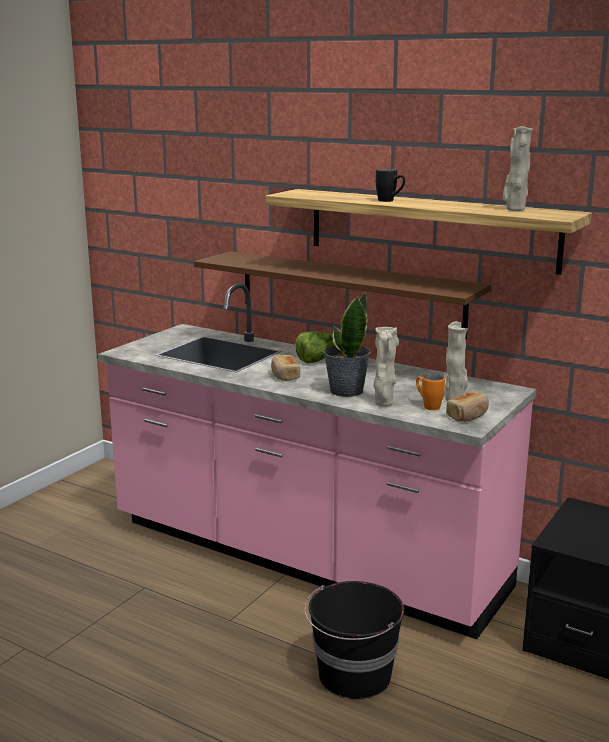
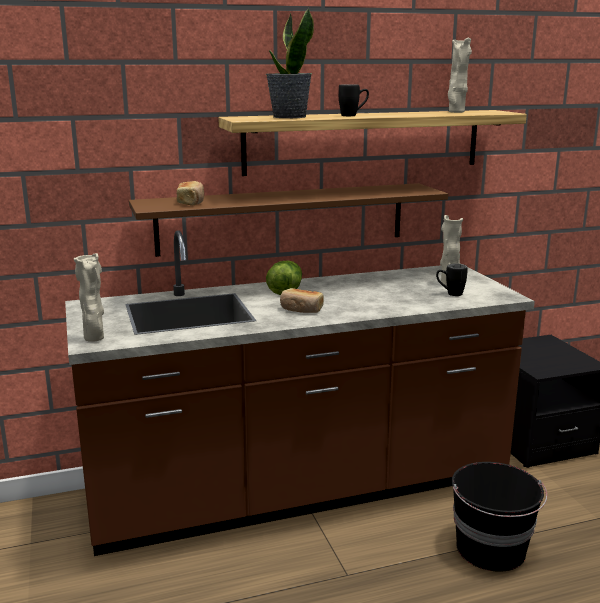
camera: 50 degrees left, 0 degrees up
(304, 558) = (300, 492): pink counter -> brown counter
(346, 391) = (376, 303): potted plant -> potted plant (289, 117)
(383, 404) = (425, 302): beige vase -> beige vase (94, 339)
(427, 406) = (450, 294): orange mug -> black mug
(468, 416) = (487, 291): bread -> bread (191, 202)

